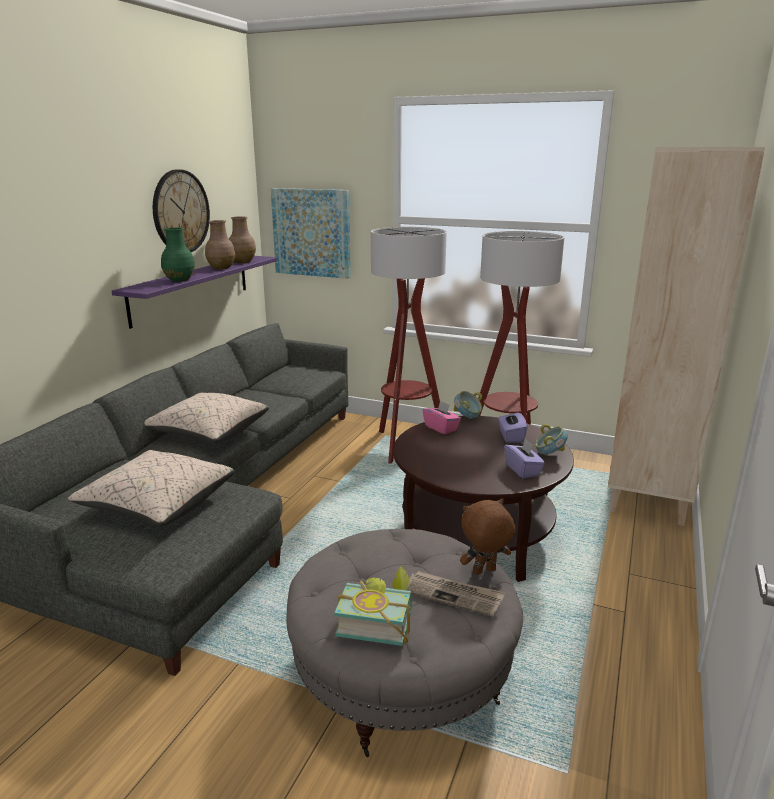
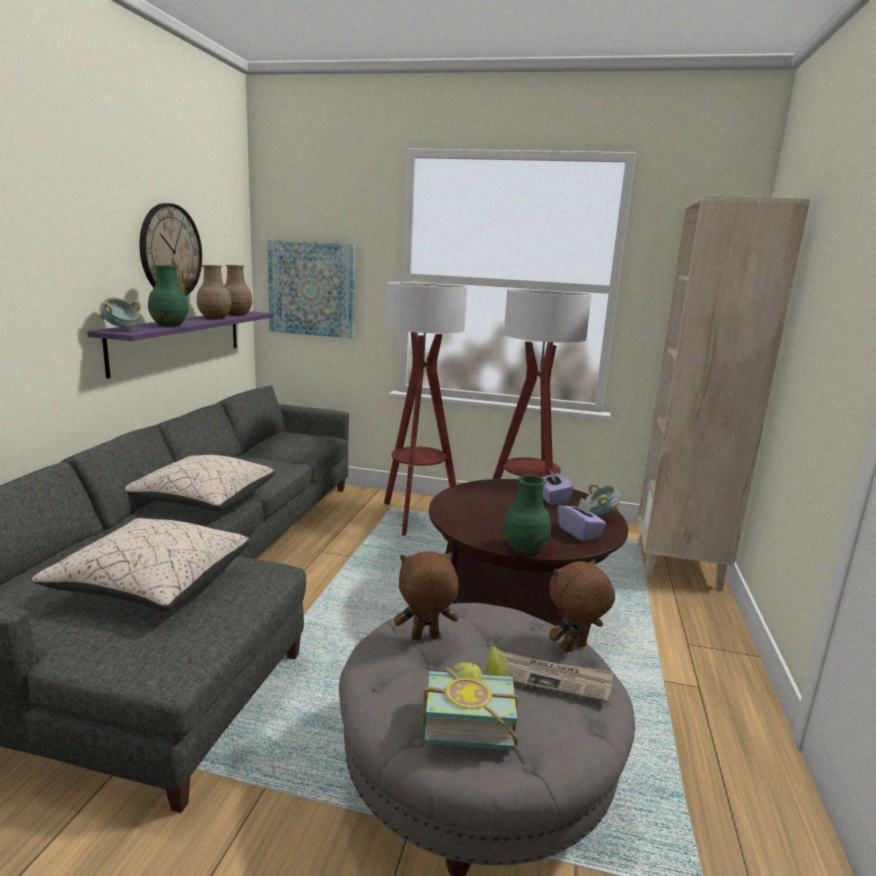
camera: 10 degrees left, 5 degrees down
(361, 557) = (425, 638): none -> brown plush toy
(441, 428) = (475, 491): pink tissue box -> none
(466, 484) = (524, 549): none -> green vase
(467, 418) = (499, 481): bowl -> bowl (121, 330)

